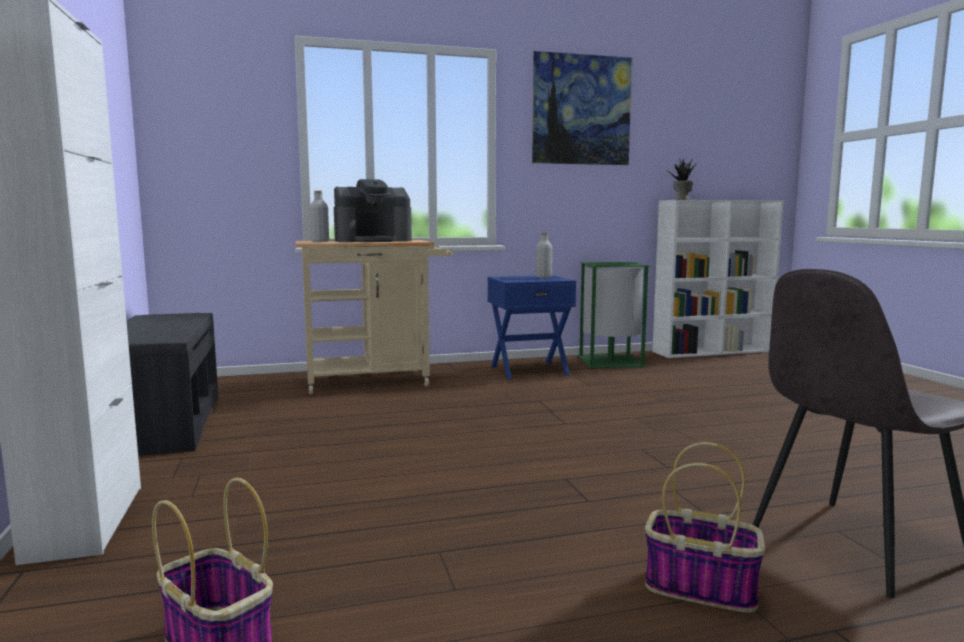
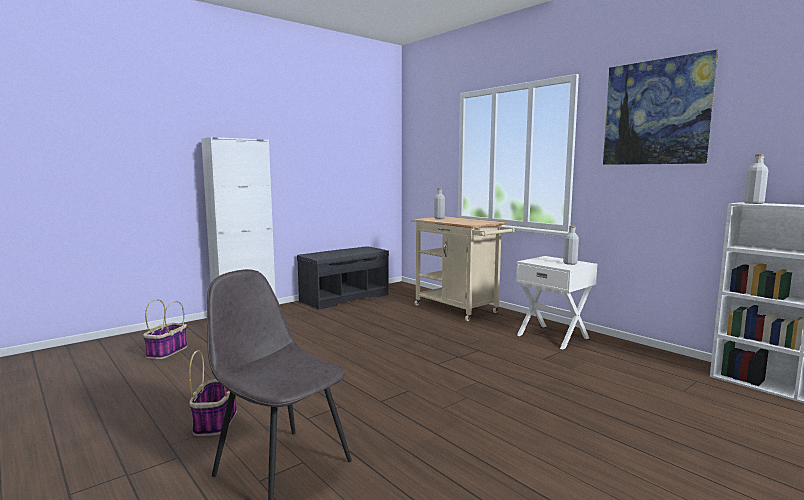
camera: 65 degrees right, 0 degrees up
(373, 240) = (464, 220): coffee machine -> none
(529, 370) = (553, 336): blue nightstand -> white nightstand
(611, 361) = (641, 356): green trash can -> none
(681, 199) = (753, 203): potted plant -> grey bottle

